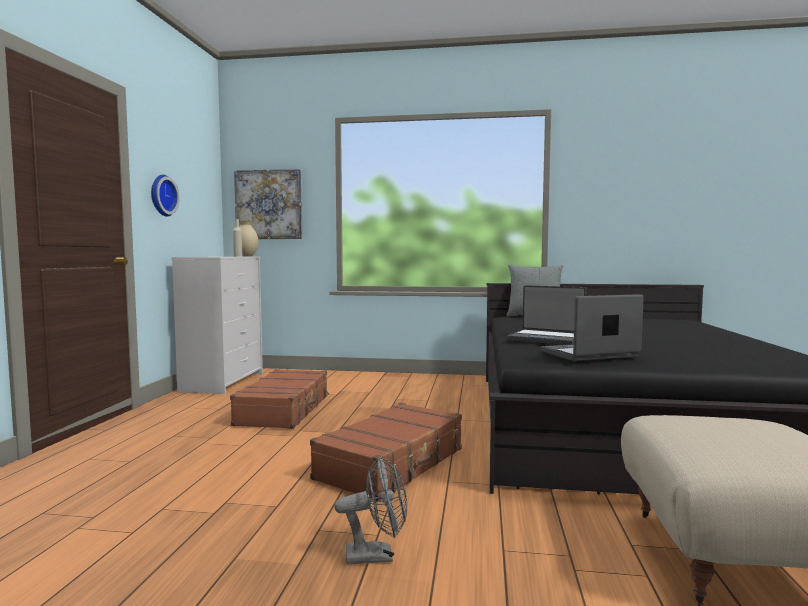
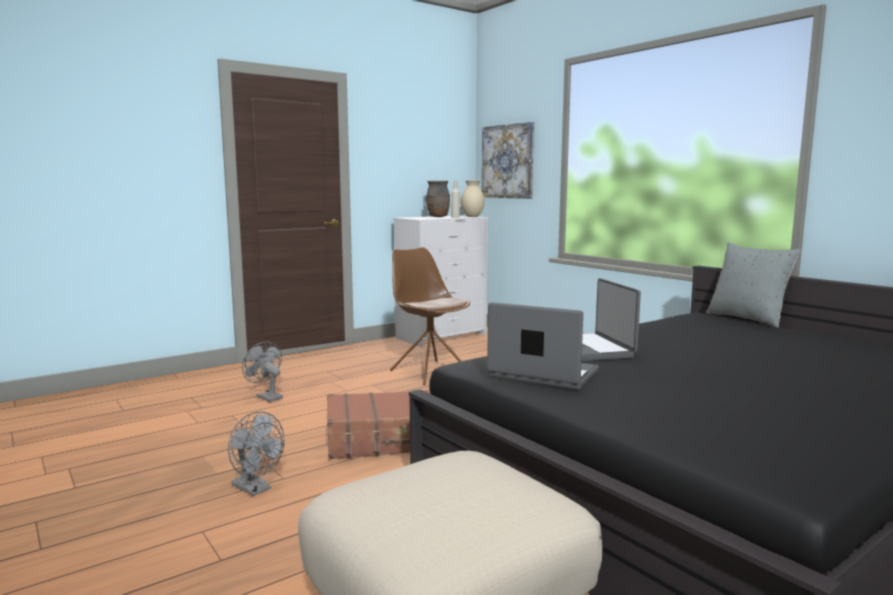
camera: 45 degrees right, 5 degrees up
(161, 195) = (387, 162): wall clock -> none
(161, 478) = (266, 397): none -> grey fan
(216, 256) = (438, 217): none -> brown vase
(284, 410) = (429, 372): brown suitcase -> brown chair

